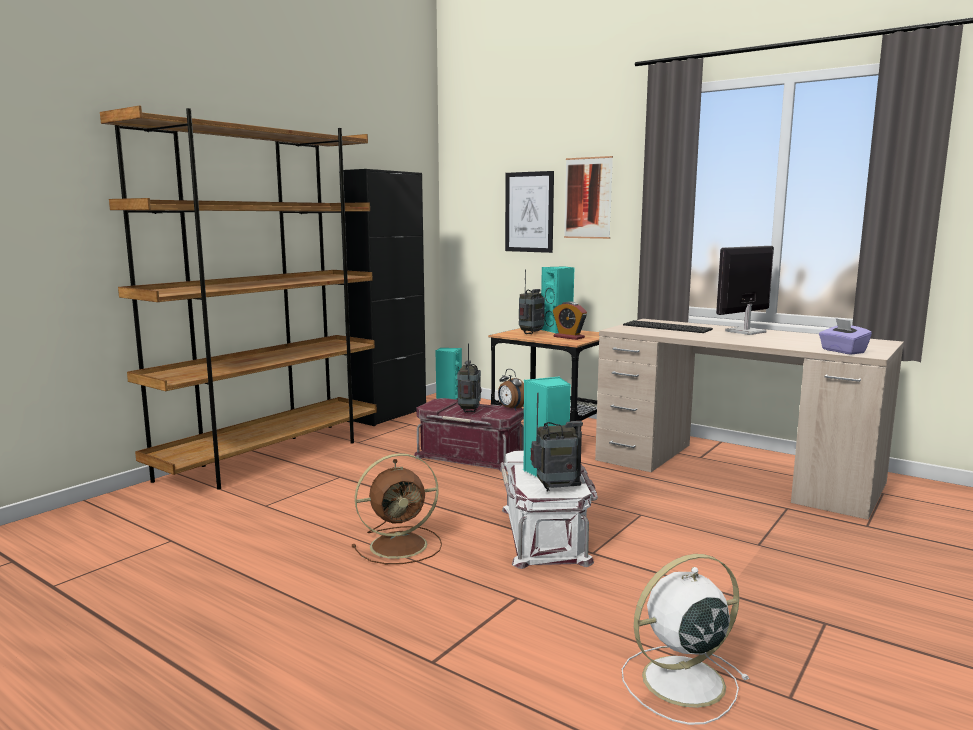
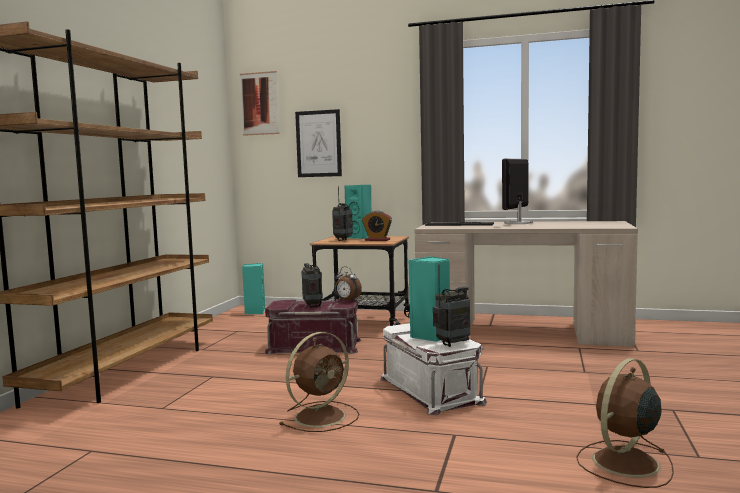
camera: 20 degrees left, 5 degrees down
(388, 414) = (209, 326): black cabinet -> none
(588, 198) = (371, 130): picture -> picture (259, 103)
(680, 682) = (624, 463): white fan -> brown fan
(842, 351) = (602, 227): purple tissue box -> none

